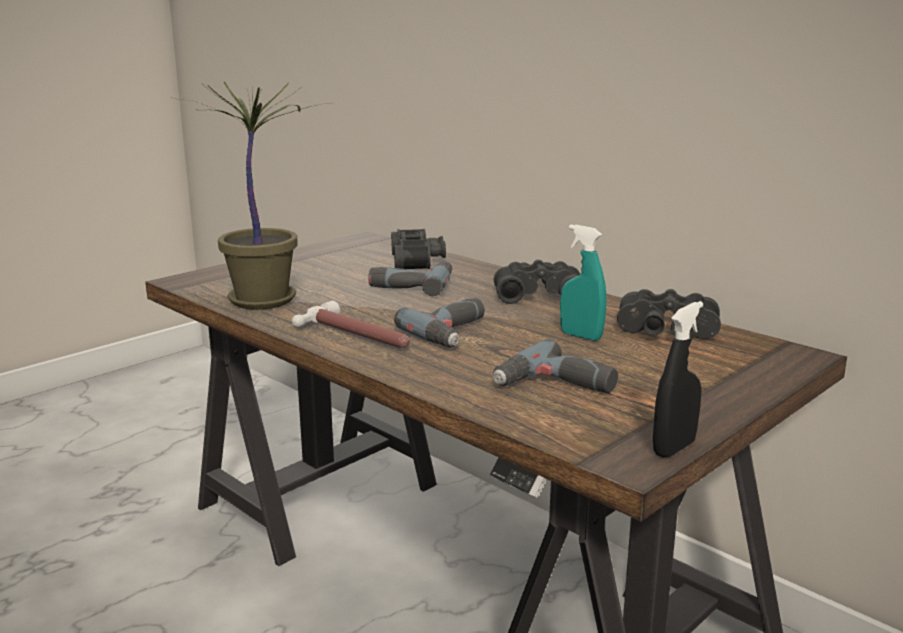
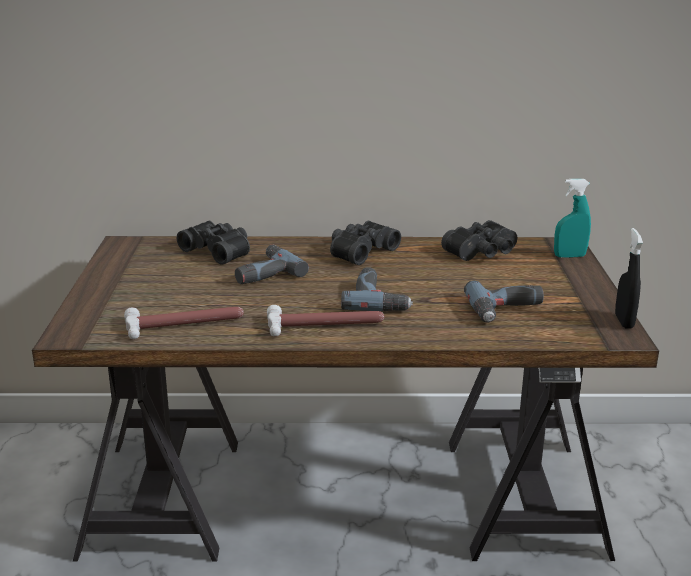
camera: 45 degrees left, 5 degrees up
(263, 299) = (186, 325): potted plant -> hammer
(581, 336) = (449, 273): turquoise spray bottle -> turquoise spray bottle (569, 256)

